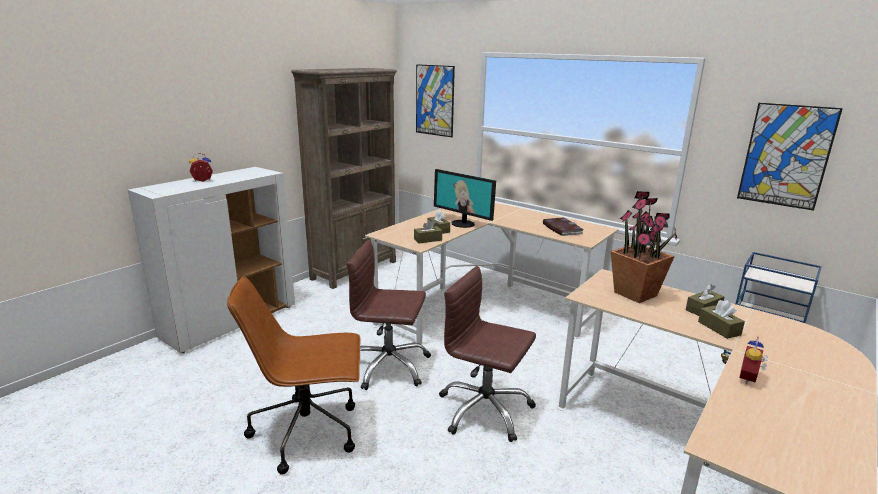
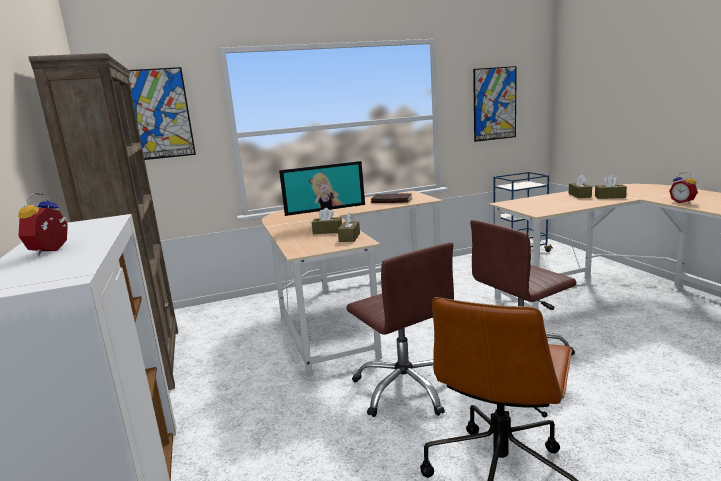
camera: 55 degrees left, 5 degrees down
(388, 366) = (405, 388): brown office chair -> brown office chair turned 75 degrees counterclockwise
(636, 294) = (544, 203): potted plant -> none

